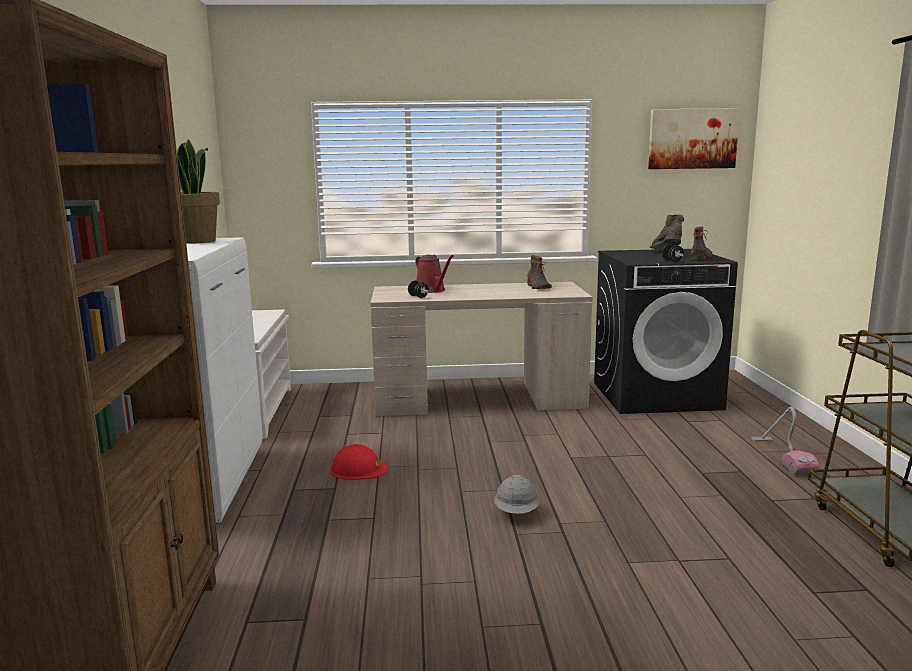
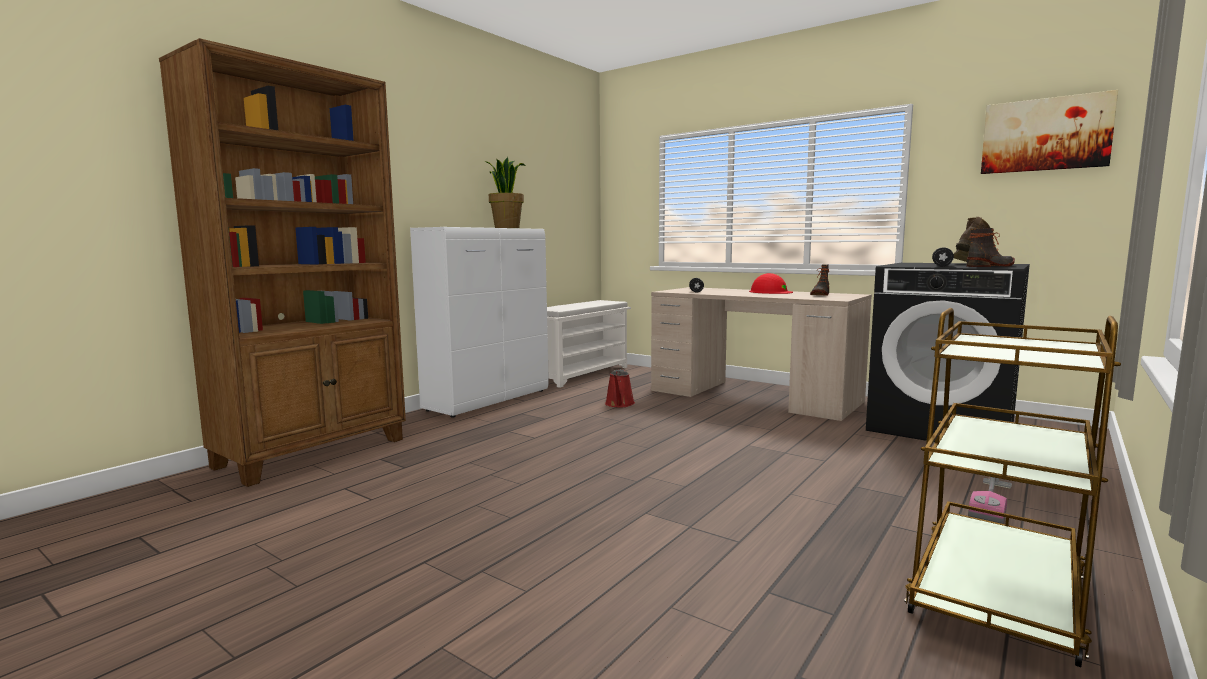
camera: 40 degrees right, 5 degrees down
(358, 469) = (578, 413): red hard hat -> red hard hat (770, 292)
(432, 290) = (720, 290): red watering can -> red watering can (619, 404)
(517, 513) = (628, 462): grey hard hat -> none

